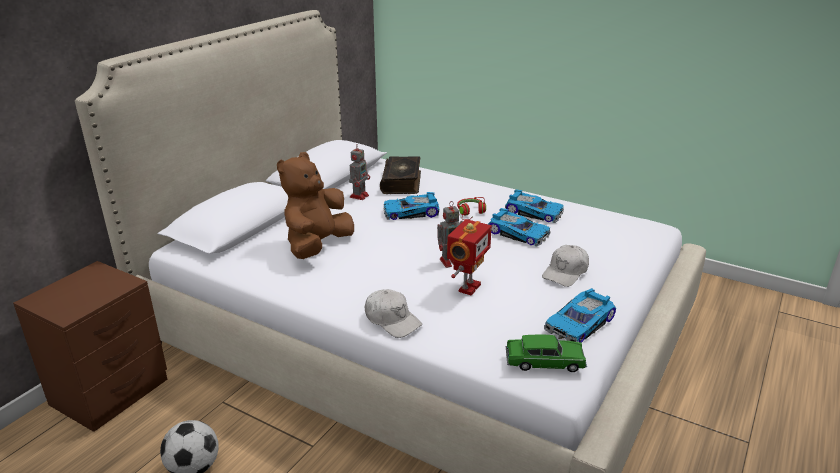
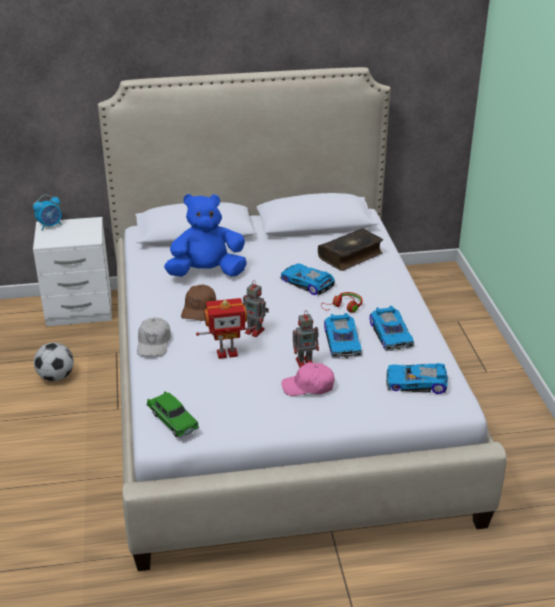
camera: 50 degrees right, 5 degrees up
(44, 297) = (50, 226): none -> alarm clock
(113, 391) = (81, 310): brown nightstand -> white nightstand
(317, 246) = (207, 273): brown plush toy -> blue plush toy
(359, 196) = (301, 251): toy robot -> toy robot (305, 362)
(371, 273) = (199, 309): none -> brown cap
(565, 272) = (308, 386): white cap -> pink cap
(581, 324) = (239, 419): toy car -> toy car (416, 383)

